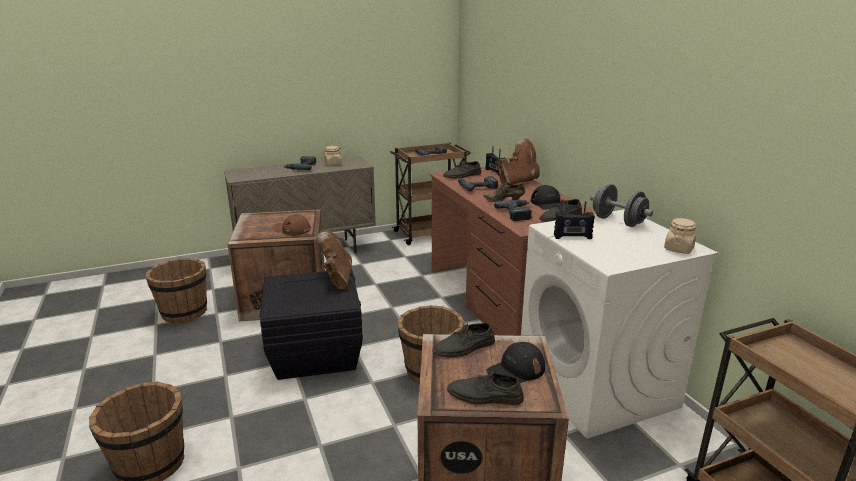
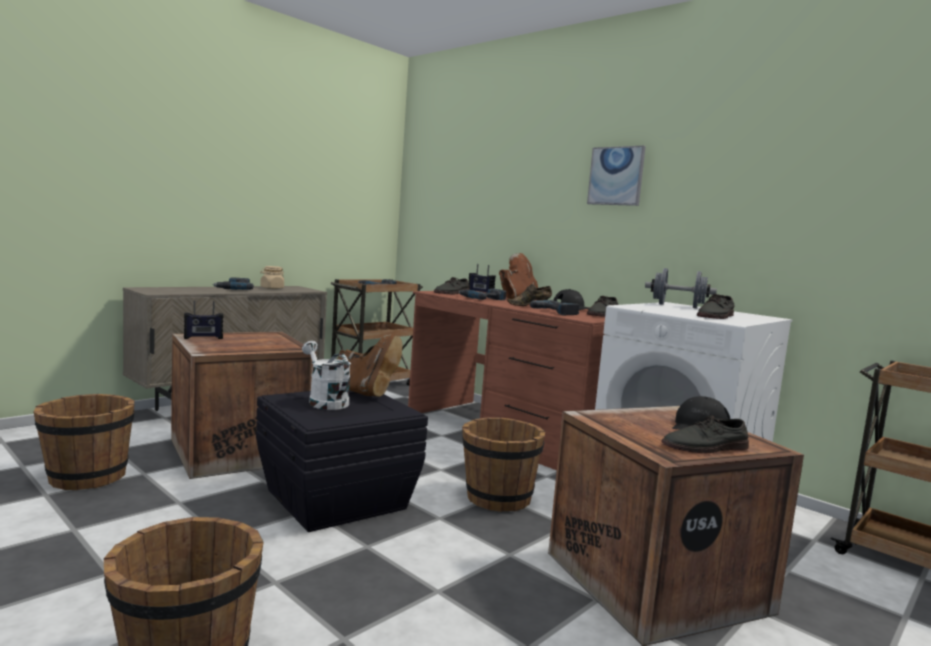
camera: 25 degrees left, 15 degrees down
(291, 229) = (268, 344): brown cap -> none
(301, 287) = (325, 401): none -> white watering can
(337, 279) = (363, 393): brown boot -> brown boot turned 150 degrees clockwise
(464, 348) = (623, 417): grey shoe -> grey shoe (716, 316)
(572, 237) = (662, 311): radio -> radio (203, 338)
(597, 75) = (616, 176): none -> picture
(678, 249) = (761, 317): beige jar -> none

